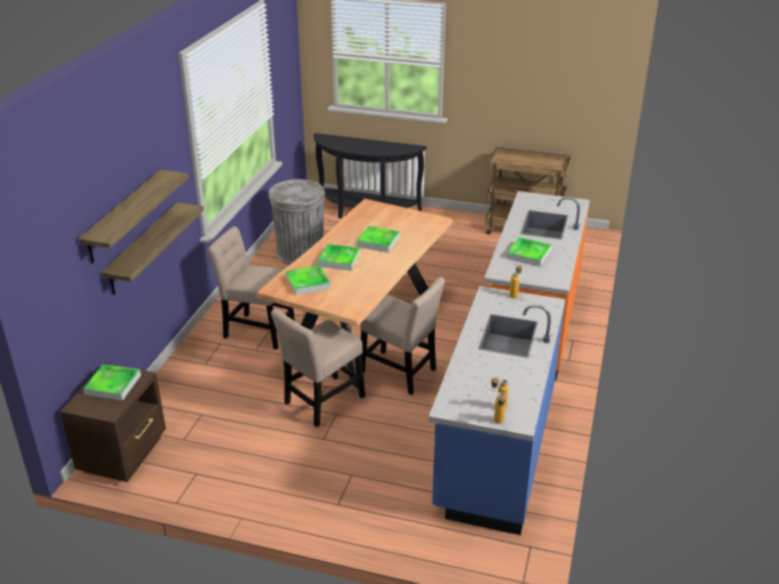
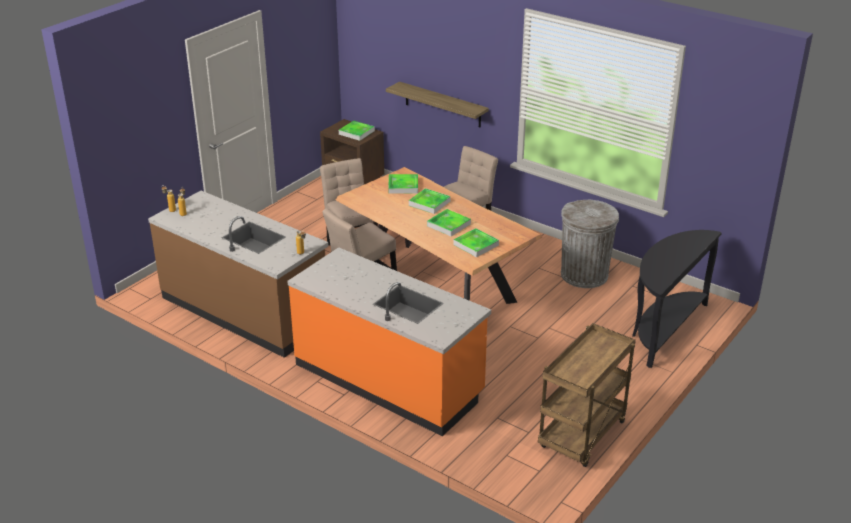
camera: 110 degrees right, 0 degrees up
(124, 216) = (430, 68): shelf -> none
(495, 448) = (245, 310): blue counter -> brown counter
(529, 254) = (358, 278): tray -> tray (476, 245)

